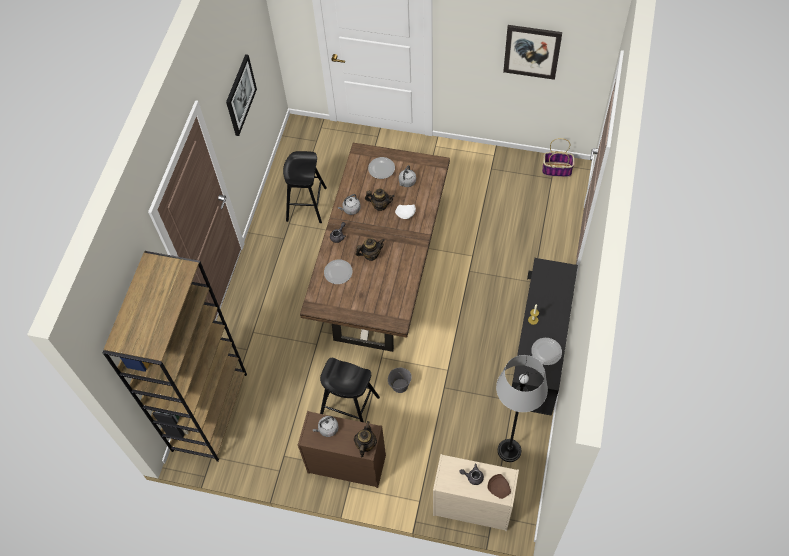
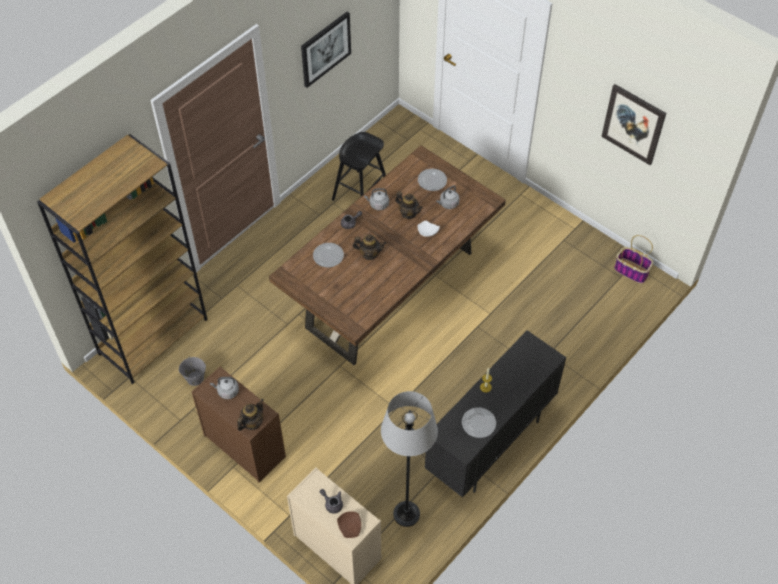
camera: 25 degrees right, 5 degrees down
(350, 406) = (281, 395): black stool -> none
(399, 386) = (340, 400): grey bucket -> grey bucket (195, 378)

